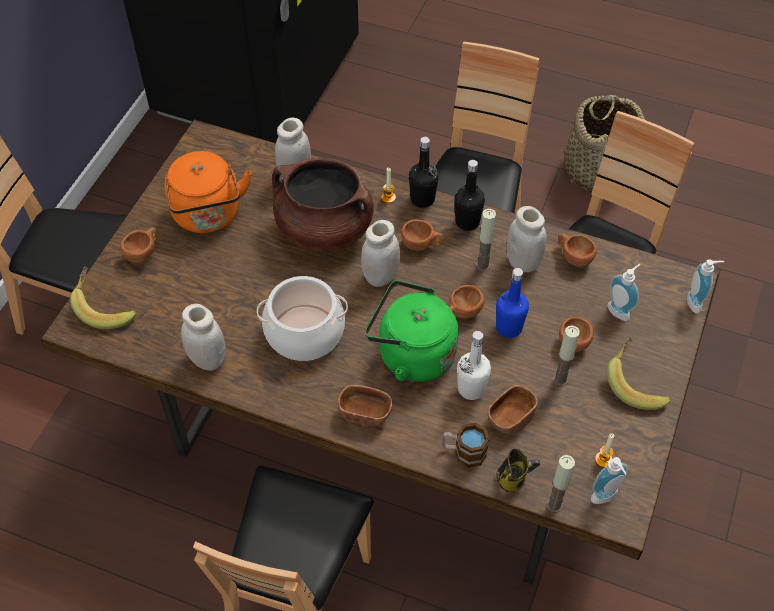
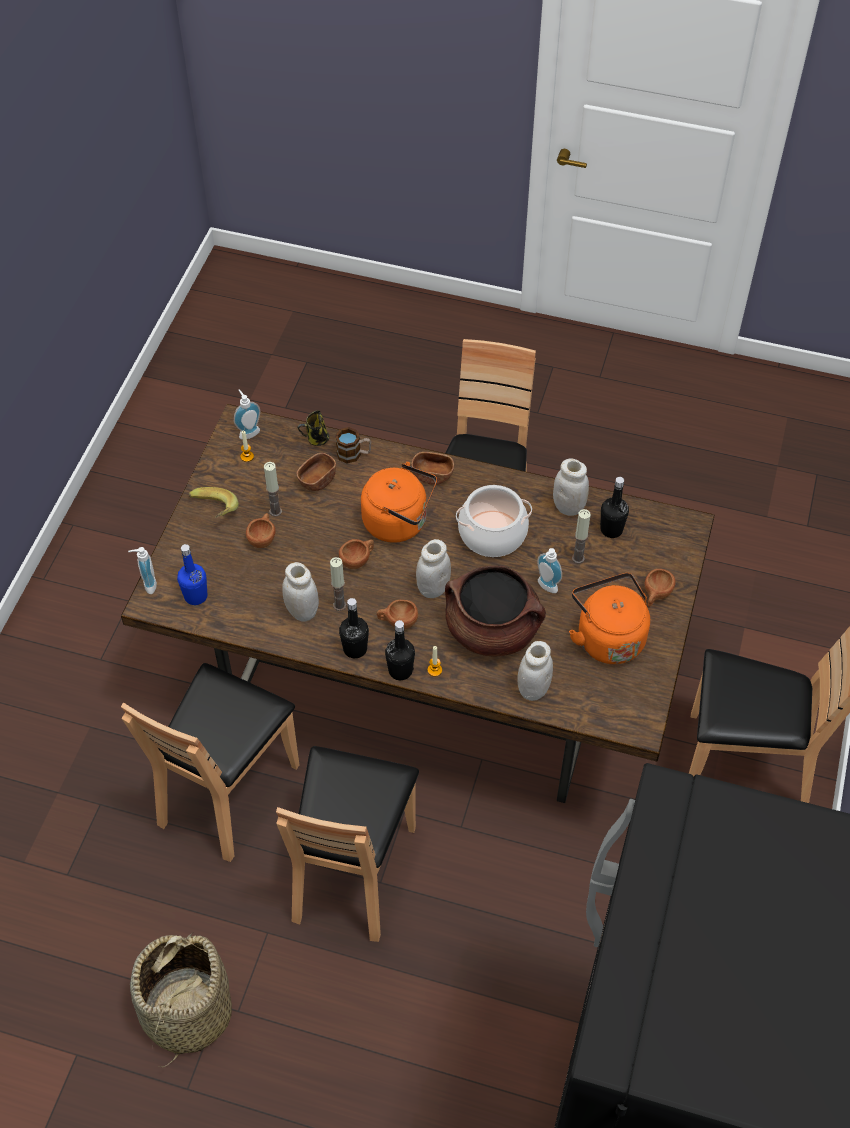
camera: 175 degrees right, 0 degrees up
(105, 307) = (670, 543): banana -> none
(166, 328) = (611, 529): none -> black bottle
(411, 354) = (399, 522): green kettle -> orange kettle
(471, 389) = (348, 499): white bottle -> none
(509, 327) = (317, 550): blue bottle -> blue bottle (196, 596)
(554, 505) = (286, 425): candle -> candle (578, 558)
(573, 257) = (255, 620): brown cup -> none
(620, 310) = (217, 573): soap dispenser -> soap dispenser (545, 587)

